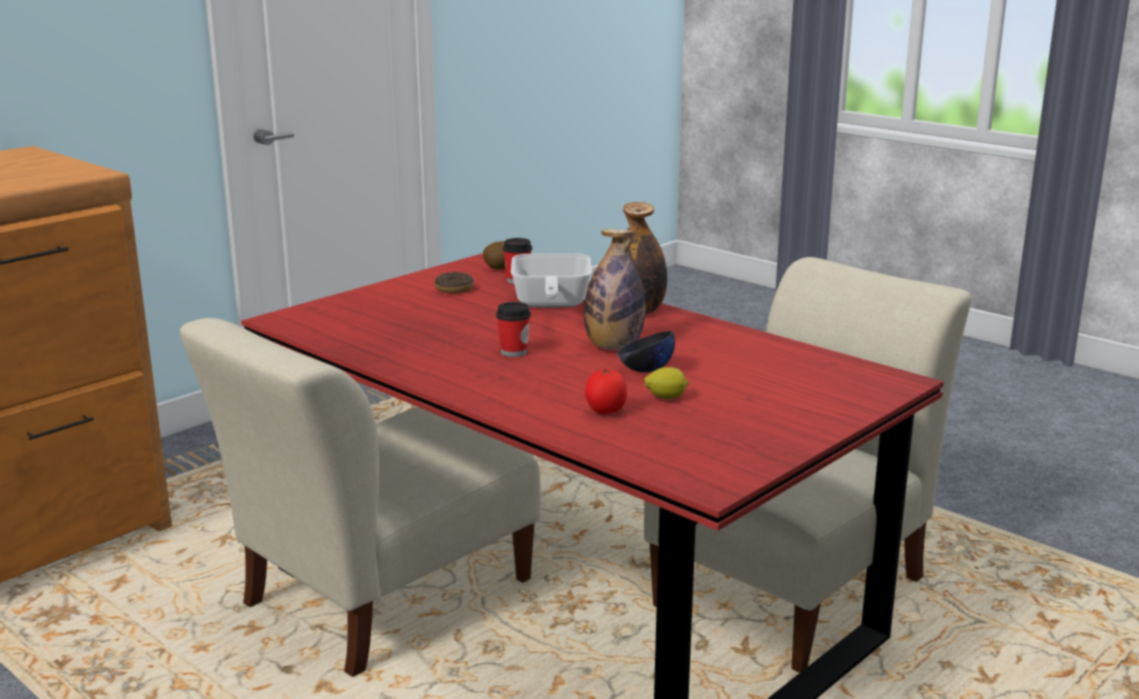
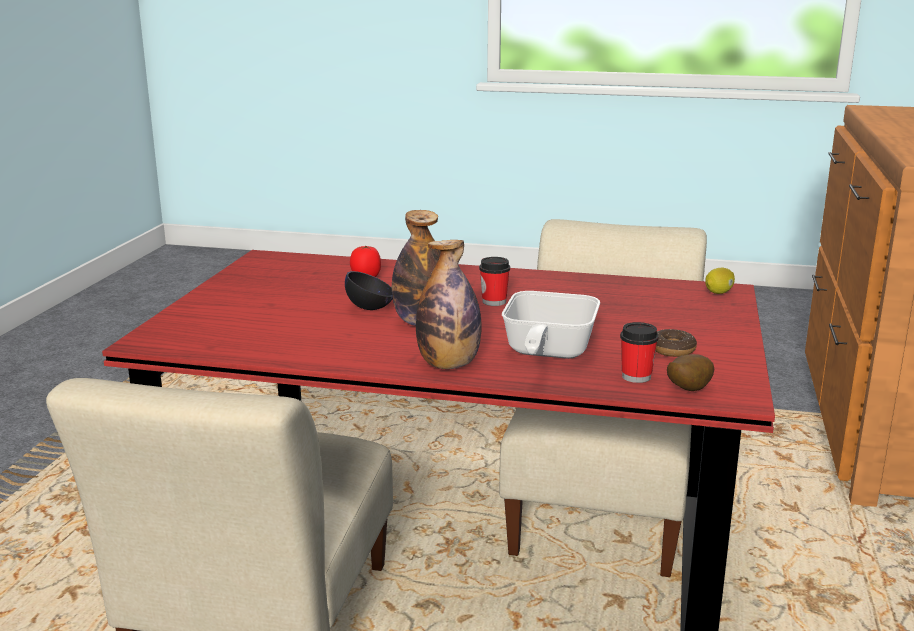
camera: 150 degrees right, 0 degrees up
(550, 304) = (546, 352): frying pan -> frying pan turned 135 degrees counterclockwise
(666, 398) = (333, 293): lemon -> lemon (719, 292)

